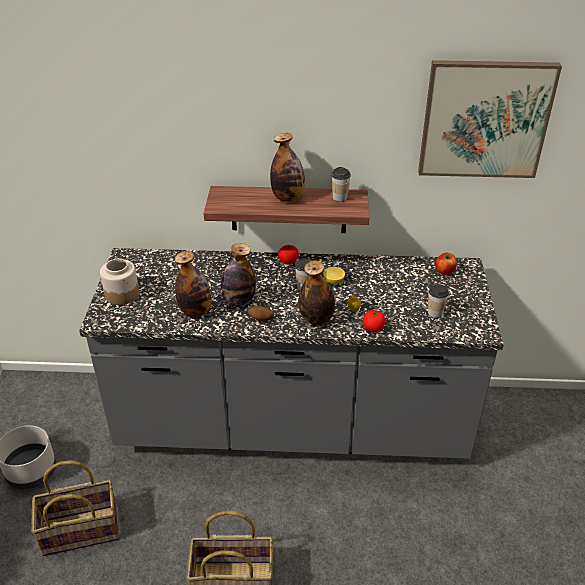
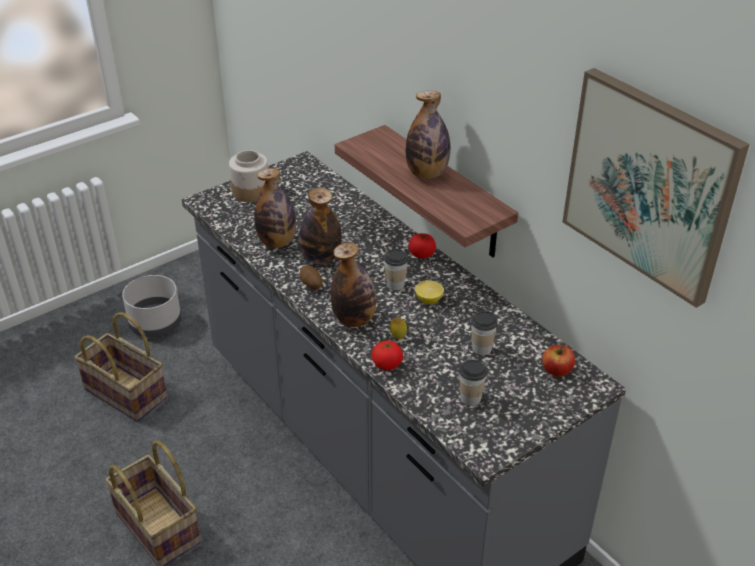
camera: 50 degrees right, 0 degrees up
(339, 197) = (474, 202): cup -> cup (481, 348)

